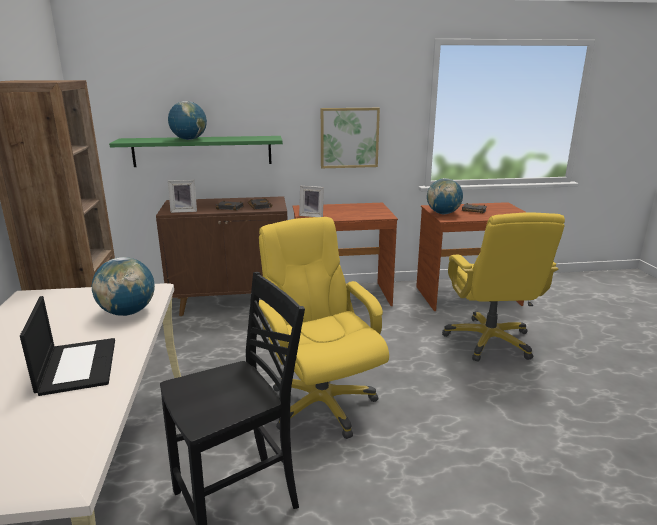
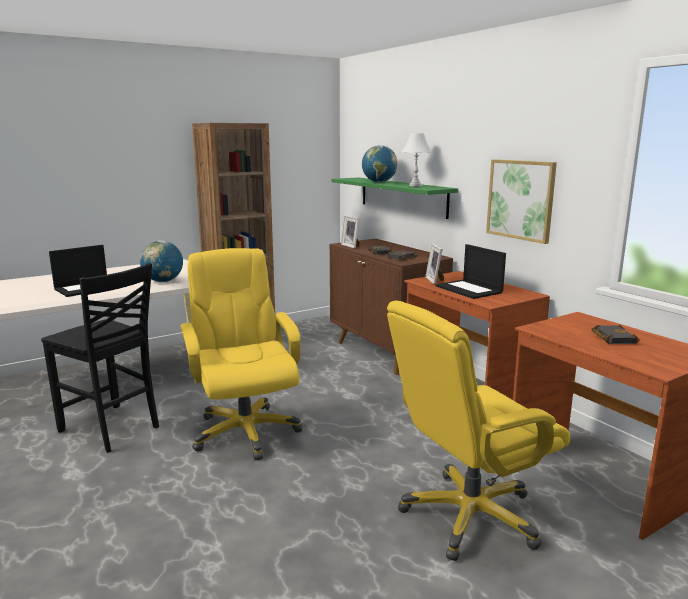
camera: 65 degrees right, 5 degrees down
(242, 138) = (415, 185): none -> white table lamp
(321, 403) = (245, 431): yellow office chair -> yellow office chair turned 60 degrees counterclockwise
(348, 213) = (469, 289): none -> laptop
(443, 213) = (558, 324): globe -> none

